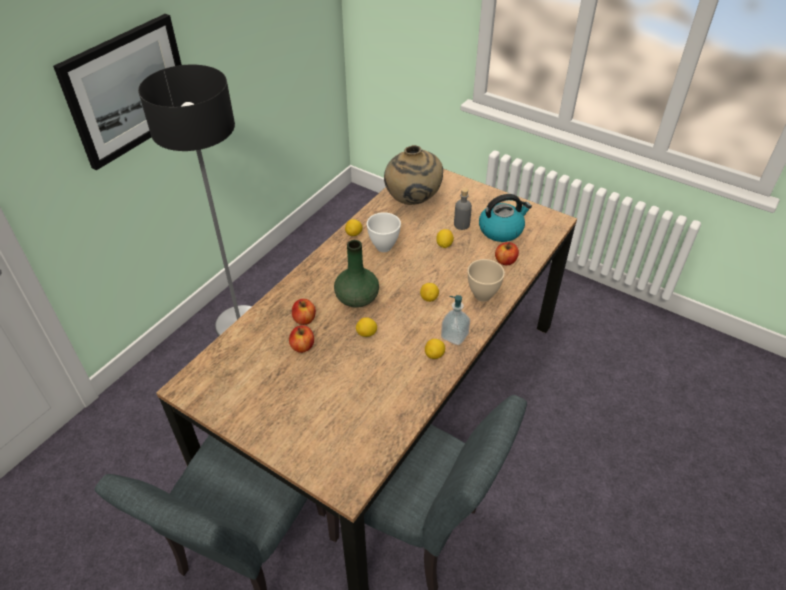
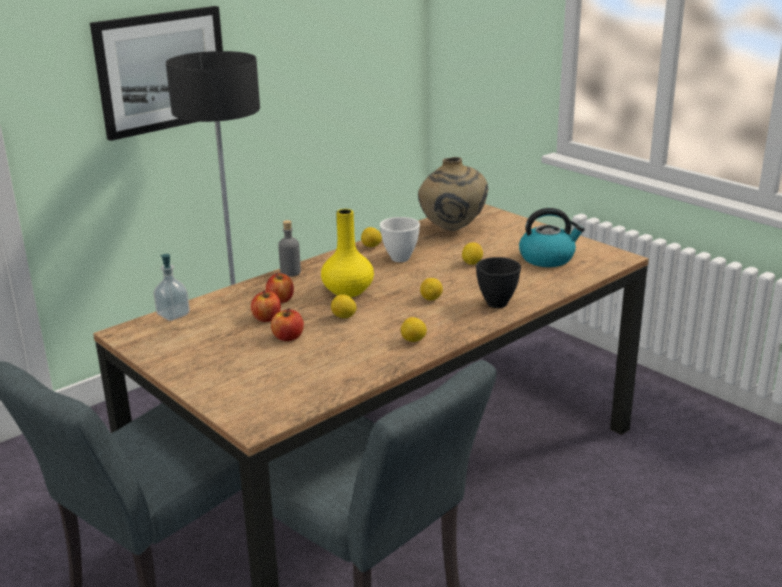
camera: 15 degrees right, 20 degrees down
(357, 299) = (348, 291): green vase -> yellow vase
(454, 336) = (445, 329): soap dispenser -> soap dispenser (173, 315)
(461, 224) = (501, 250): grey bottle -> grey bottle (290, 272)
(481, 295) = (495, 303): beige bowl -> black bowl
(505, 261) = (539, 281): apple -> apple (288, 337)

